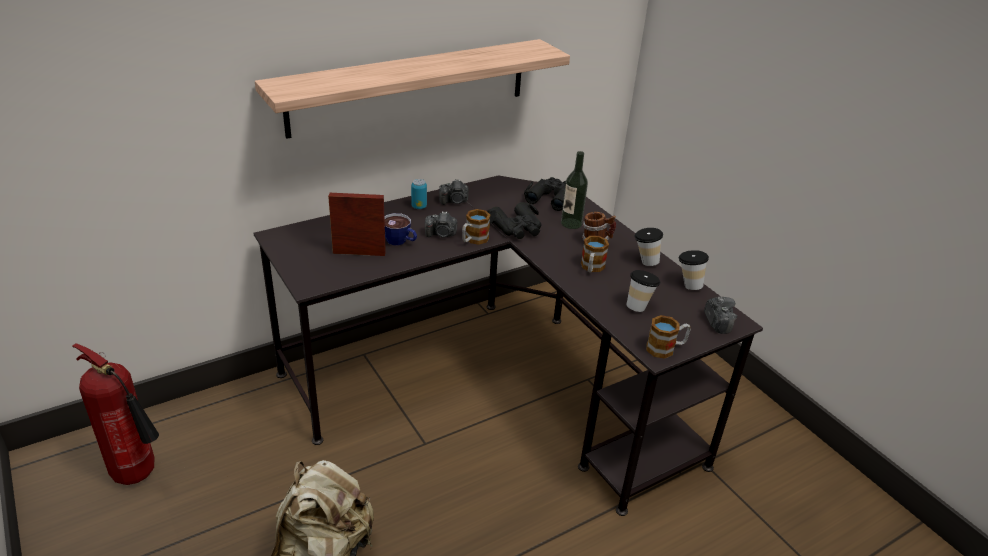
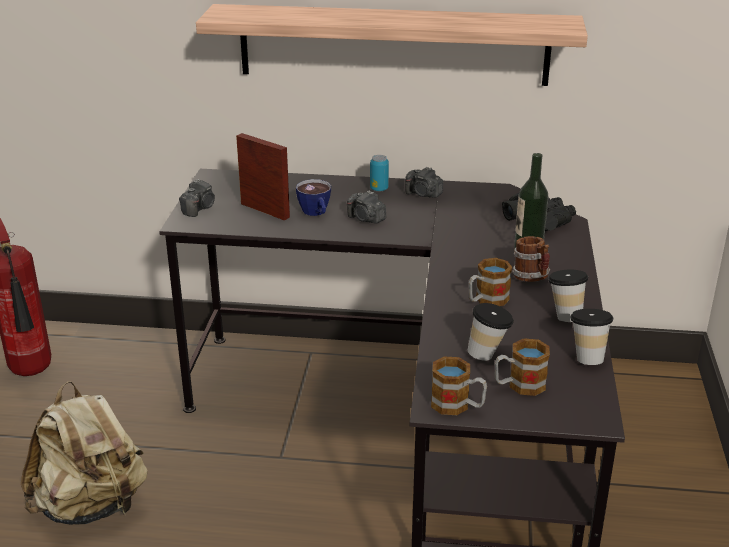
camera: 40 degrees right, 5 degrees down
(473, 240) = (392, 234): mug -> mug (519, 385)
(517, 228) = (456, 237): black binoculars -> none
(717, 322) = (566, 408): camera -> camera (199, 208)

